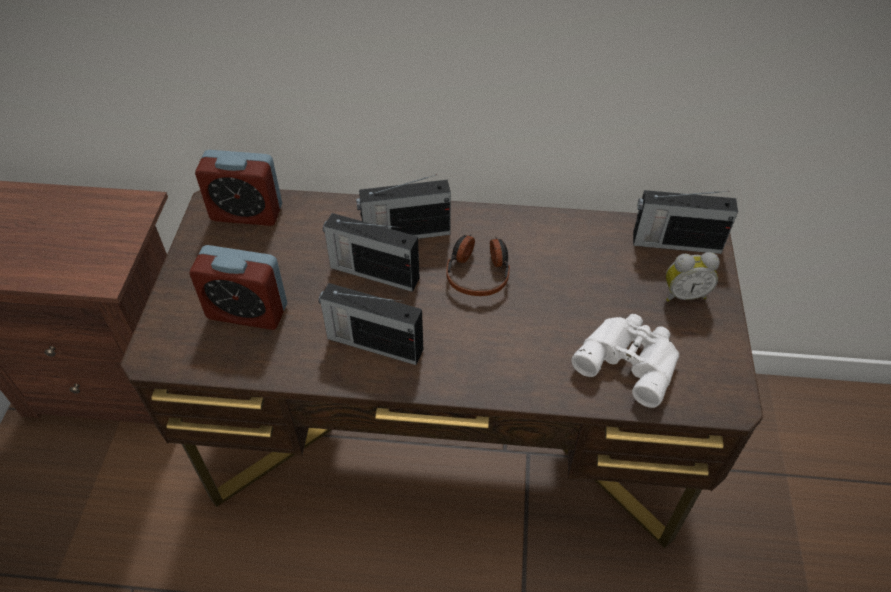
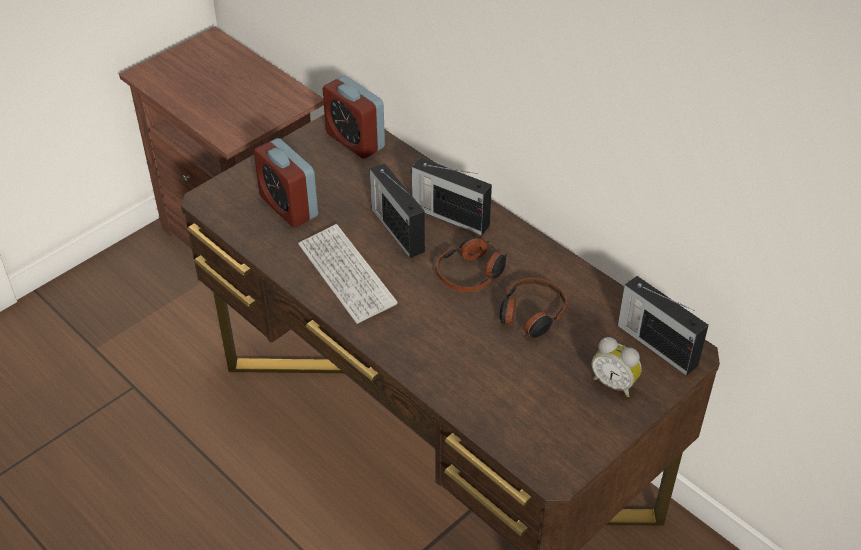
camera: 40 degrees right, 5 degrees down
(373, 343) = (346, 275): radio -> keyboard
(563, 279) = (531, 315): none -> headphones
(630, 359) = (513, 398): white binoculars -> none

